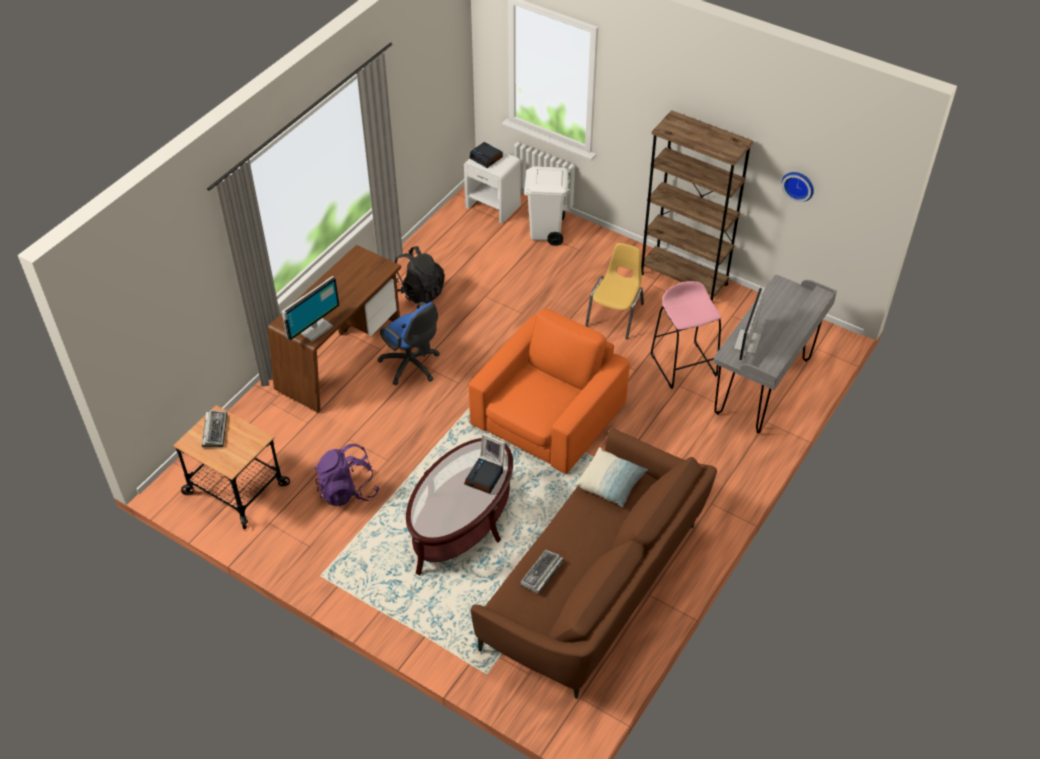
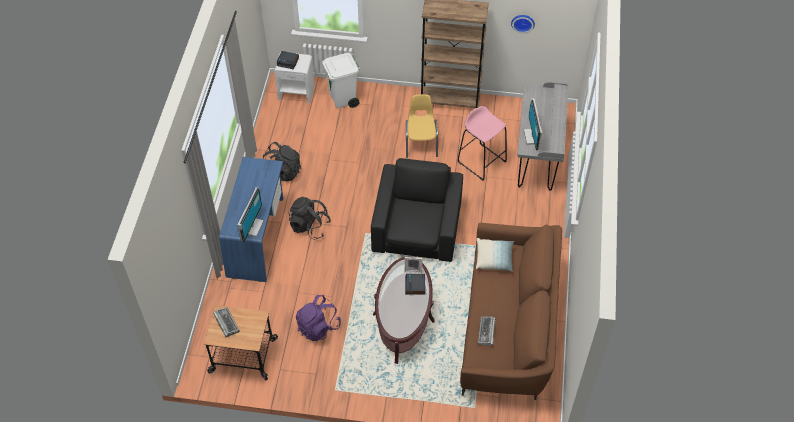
camera: 25 degrees left, 5 degrees up
(341, 356) = (257, 237): brown desk -> blue desk
(412, 366) = (309, 226): blue office chair -> black backpack
(548, 416) = (417, 227): orange armchair -> black armchair

